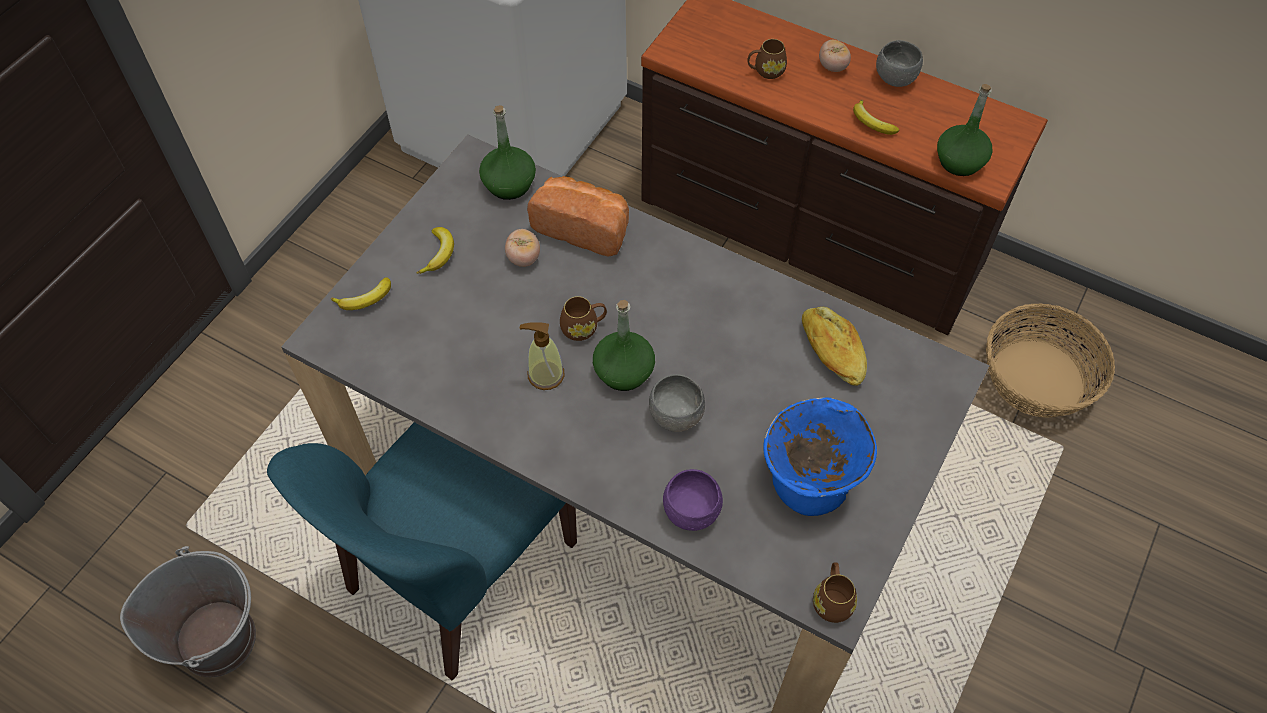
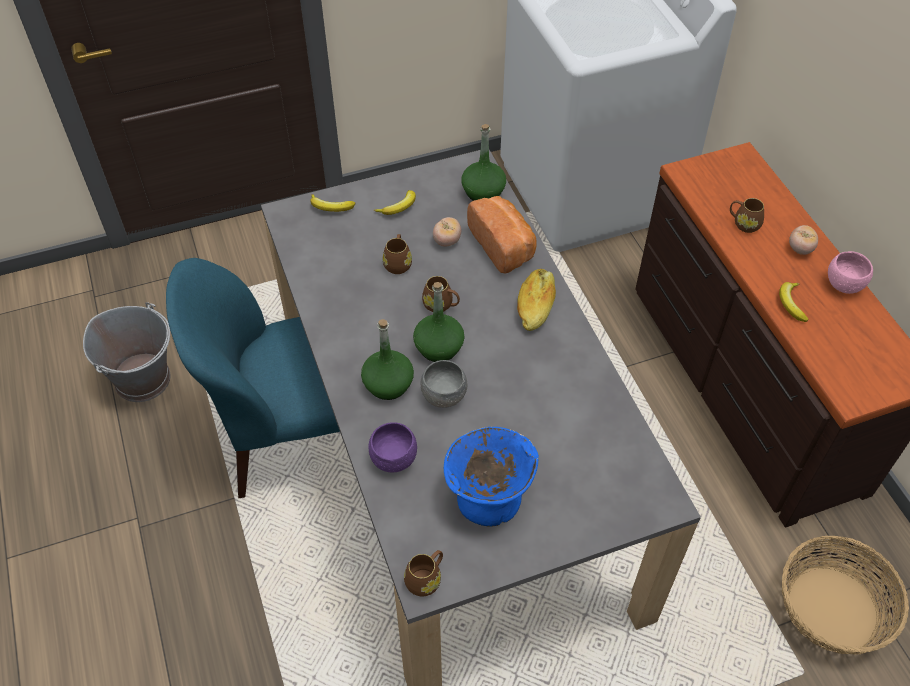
camera: 40 degrees right, 5 degrees down
(497, 313) = (398, 263): none -> brown mug
(545, 375) = (389, 317): soap dispenser -> none
(831, 352) = (590, 428): bread -> bread (535, 305)
(895, 78) = (844, 284): grey bowl -> pink bowl
(959, 161) = (836, 371): green bottle -> green bottle (388, 384)

